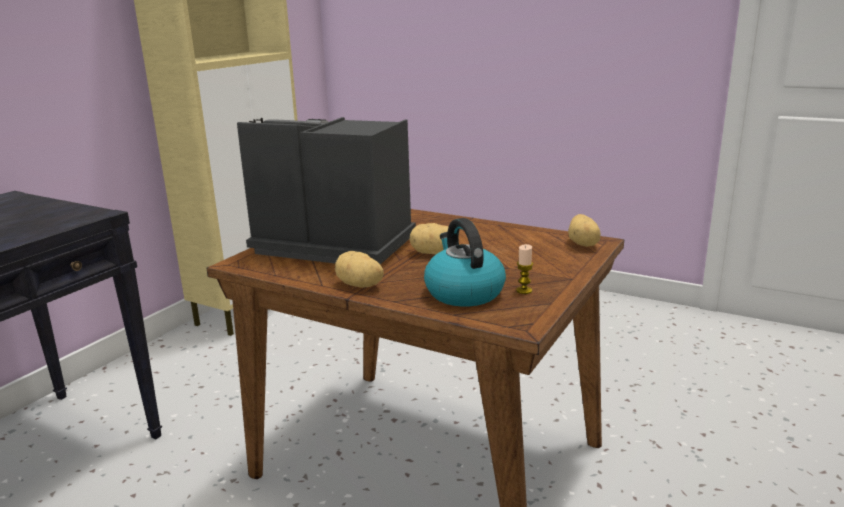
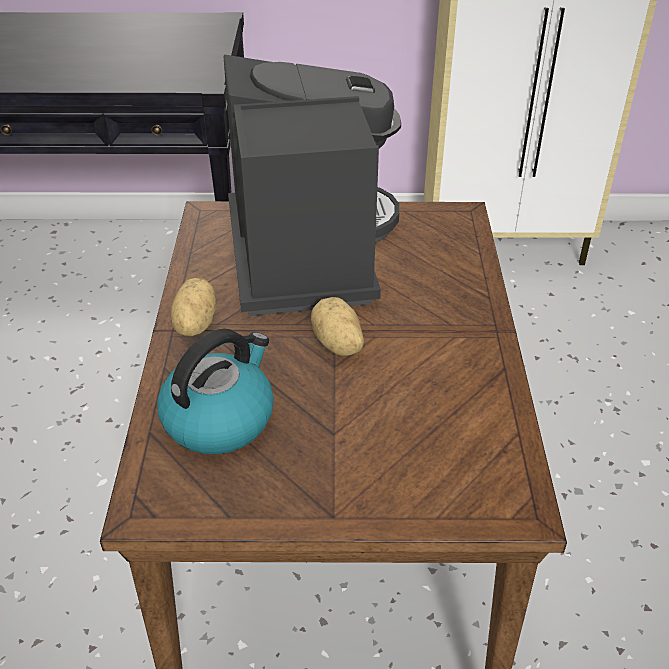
camera: 60 degrees right, 20 degrees up
(524, 290) = (257, 476): candle -> none
(583, 244) = (494, 492): potato -> none

